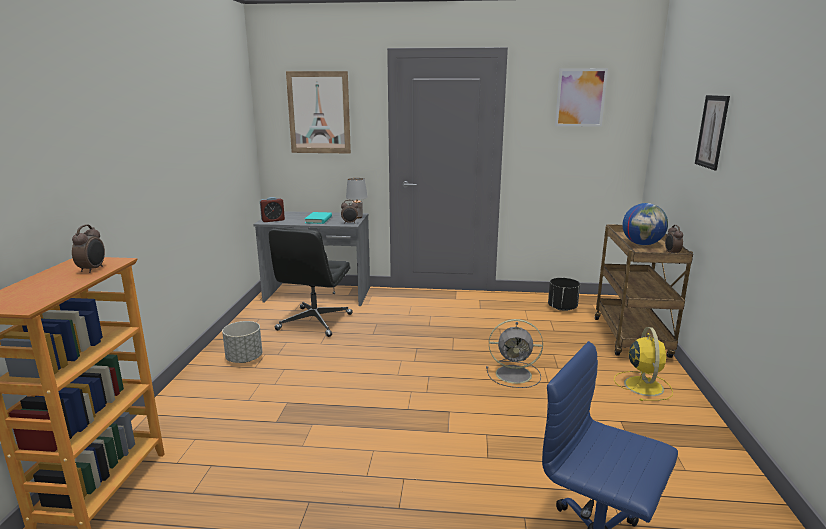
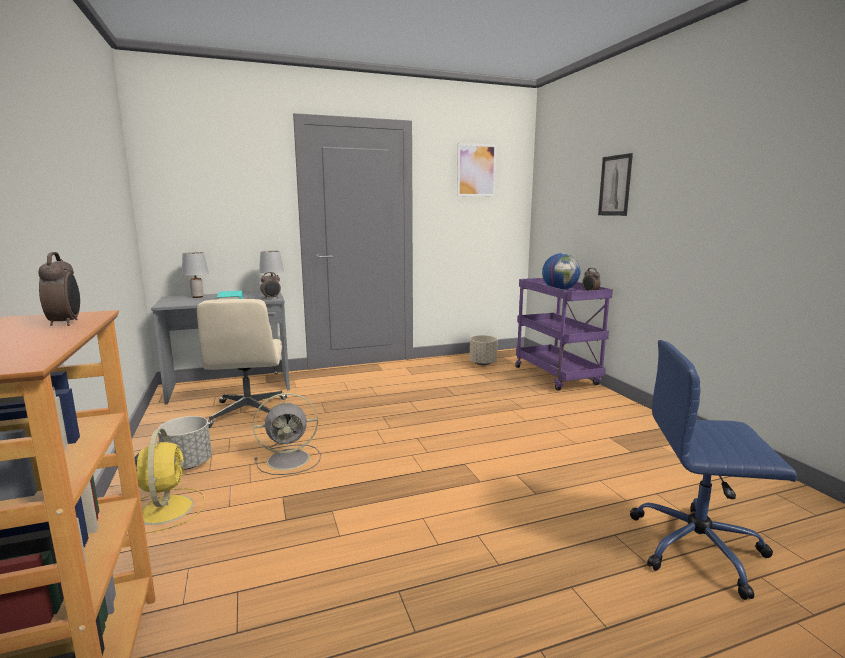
camera: 25 degrees left, 5 degrees down
(273, 220) = (173, 303): alarm clock -> none
(297, 214) = (197, 297): none -> grey table lamp
(314, 322) = (248, 413): black office chair -> beige office chair
(319, 113) = (216, 180): picture -> none
(515, 374) = (493, 420): grey fan -> grey fan (290, 459)
(562, 308) = (483, 363): black planter -> beige planter
(632, 339) = (557, 376): brown cart -> purple cart
(643, 385) = (598, 408): yellow fan -> yellow fan (166, 508)

